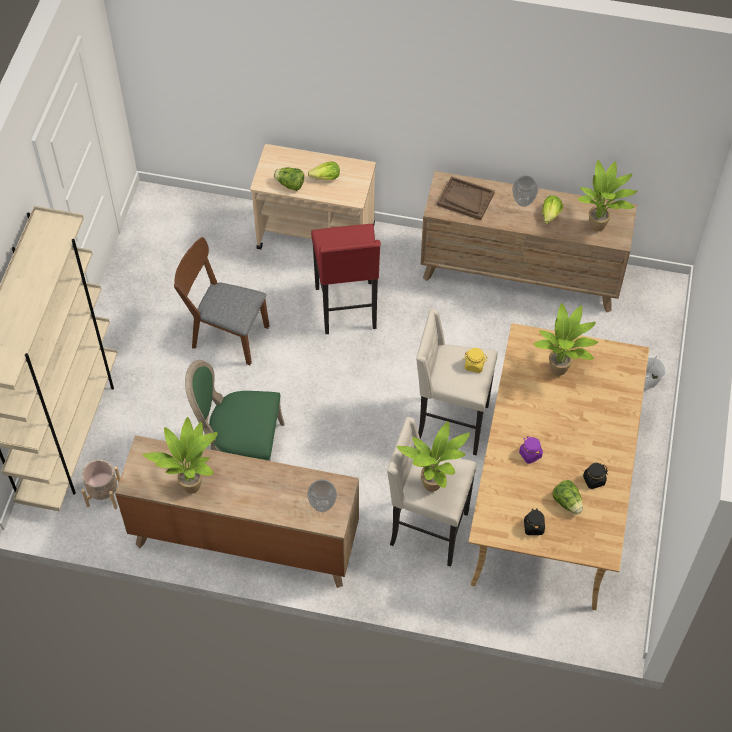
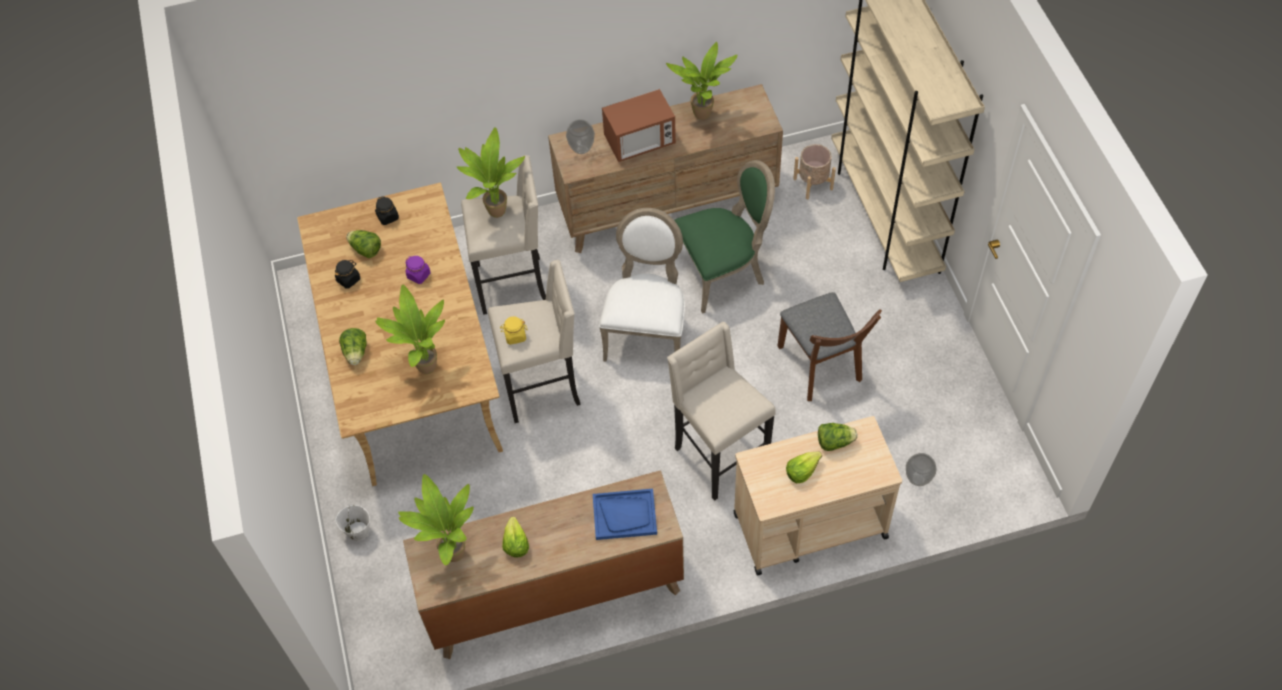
camera: 155 degrees right, 0 degrees up
(224, 334) = (822, 369): brown chair -> brown chair turned 75 degrees clockwise
(265, 487) = (640, 142): none -> microwave
(338, 429) = (647, 331): none -> white chair
(347, 309) = (718, 456): red stool -> beige stool
(465, 199) = (625, 515): brown tray -> blue tray
(523, 202) = (555, 544): vase -> vase (917, 479)
(612, 409) = (356, 353): none -> lettuce

